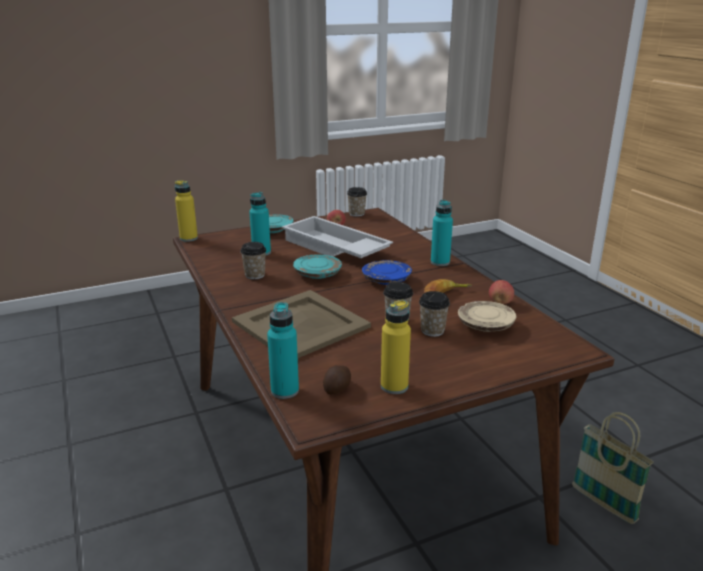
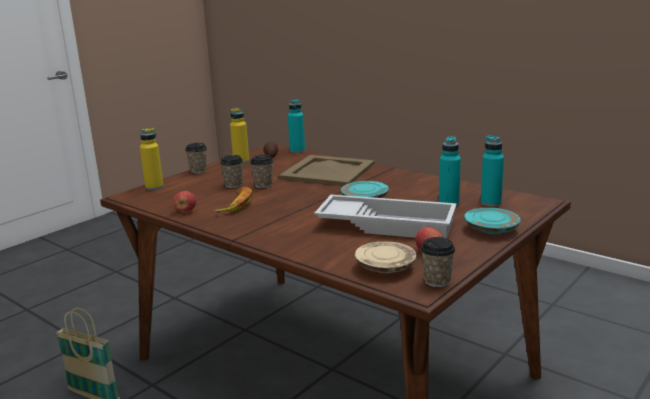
camera: 155 degrees right, 5 degrees down
(188, 238) = (549, 201): yellow bottle -> yellow bottle (154, 187)
(255, 275) = (414, 187): cup -> cup (198, 171)
(386, 280) = (298, 207): blue plate -> none
(440, 262) = (258, 234): turquoise bottle -> turquoise bottle (490, 203)
(485, 325) = (195, 195): beige plate -> beige plate (385, 266)

